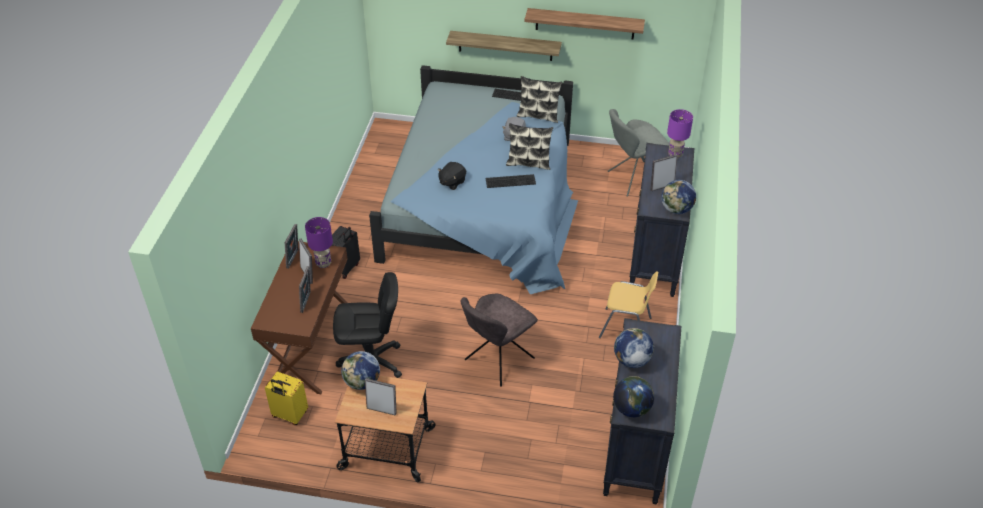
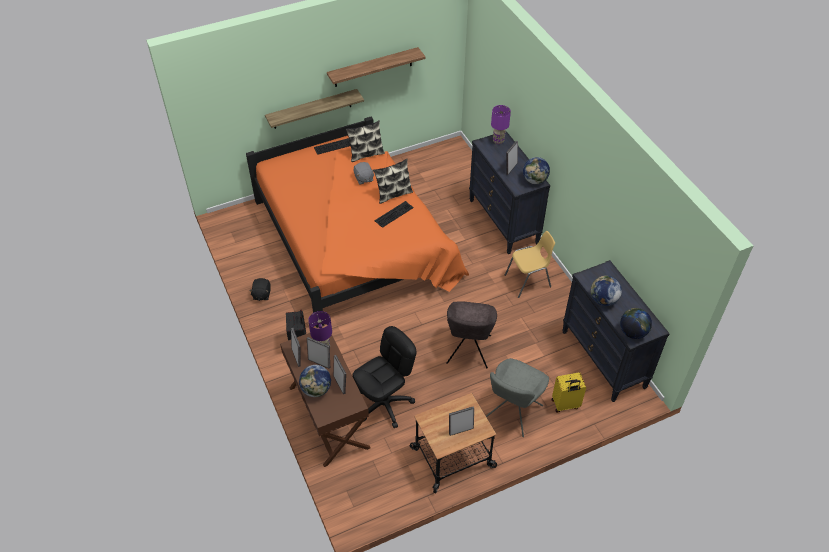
camera: 35 degrees left, 5 degrees up
(289, 415) = (362, 477): yellow suitcase -> yellow suitcase (565, 405)
(362, 382) = (428, 419): globe -> globe (316, 389)
(452, 182) = (353, 236): black plush toy -> black plush toy (261, 294)
(484, 204) = (355, 241): blue bed -> orange bed
(633, 179) = (441, 172): grey chair -> grey chair (512, 413)

